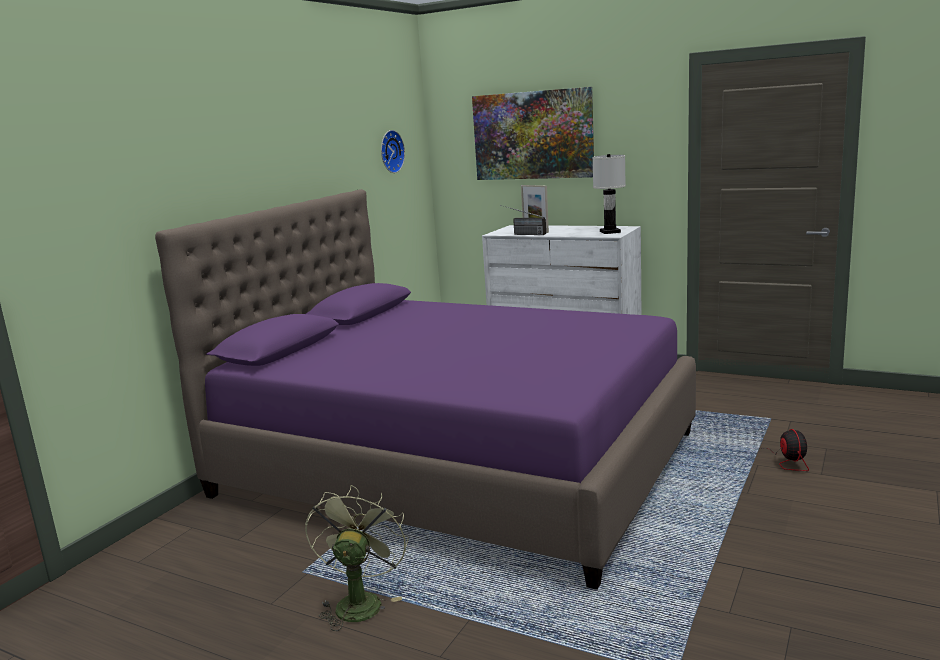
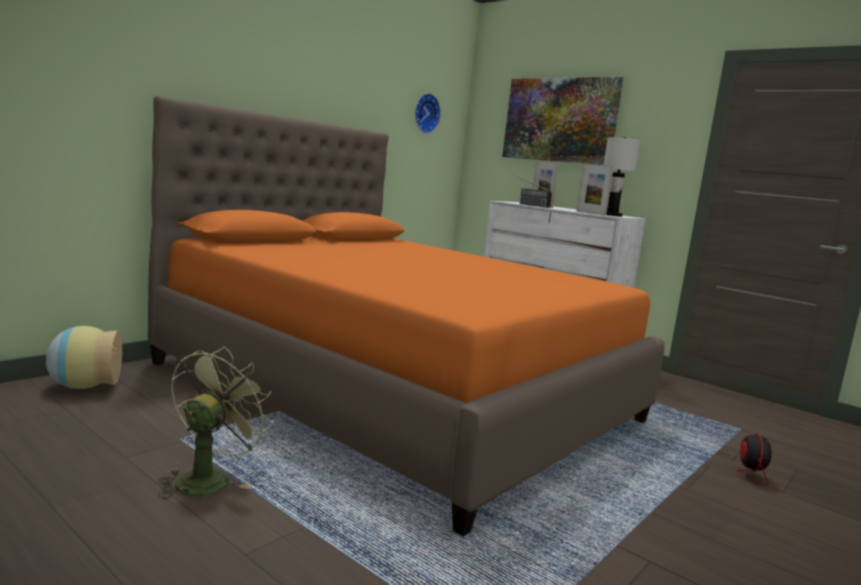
camera: 10 degrees right, 5 degrees down
(164, 543) = (84, 386): none -> vase
(457, 463) = (395, 391): purple bed -> orange bed
(590, 235) = (590, 213): none -> picture frame

